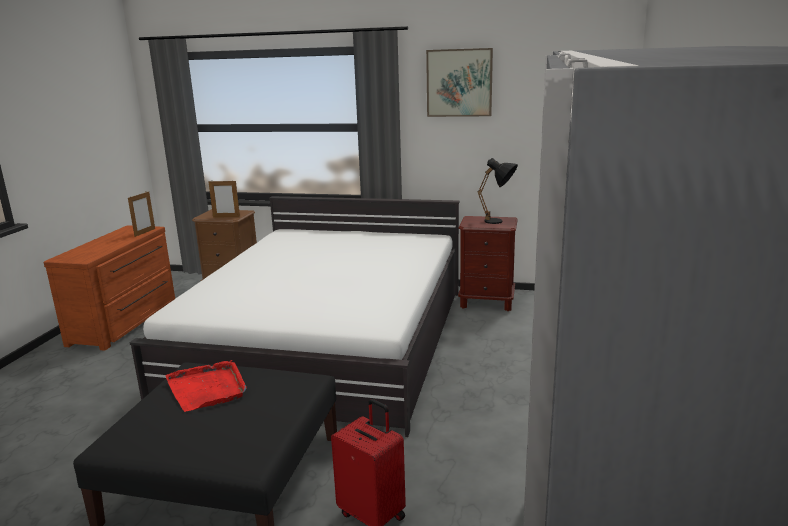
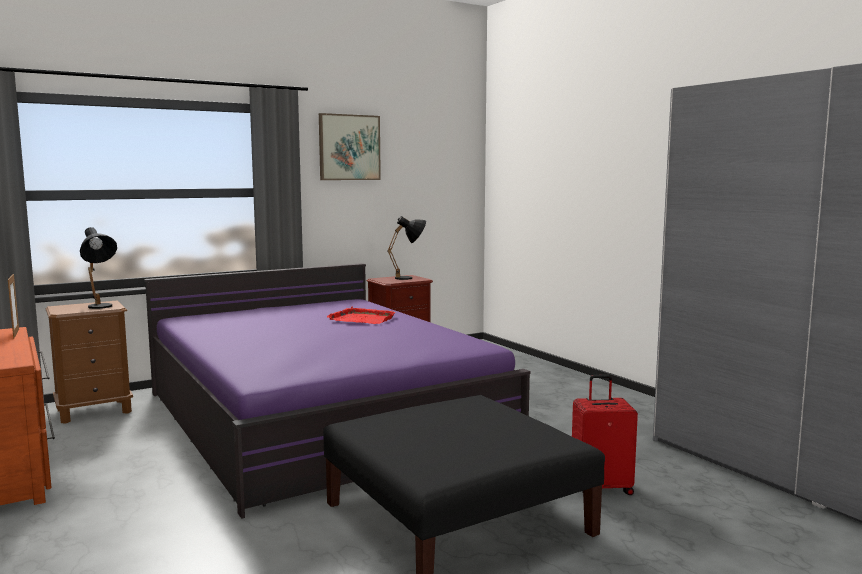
camera: 45 degrees left, 10 degrees down
(208, 388) = (414, 426): red tray -> red tray (362, 319)
(226, 217) = (101, 308): picture frame -> black table lamp
(328, 339) = (320, 416): white bed -> purple bed

